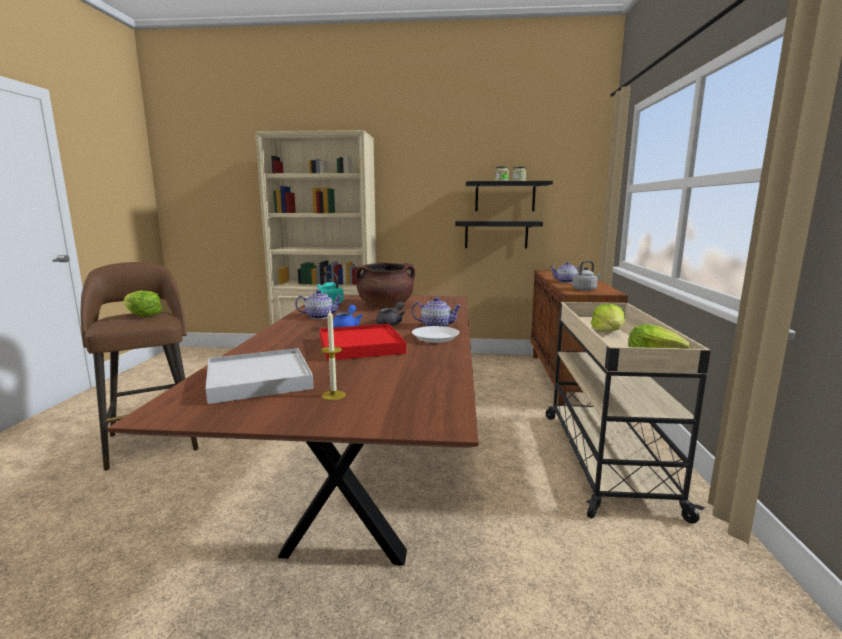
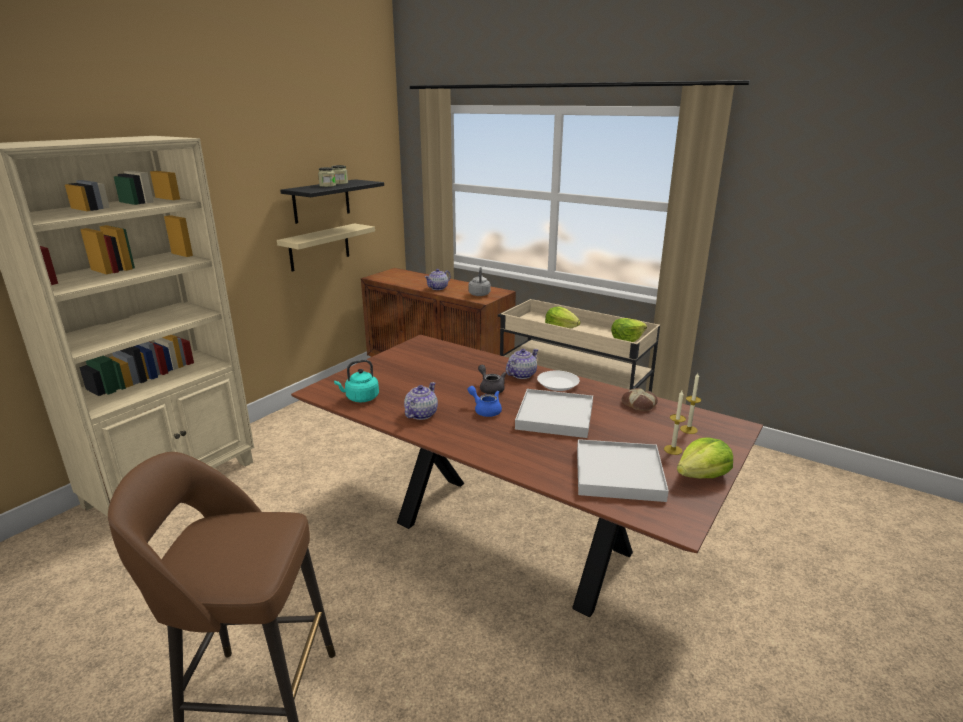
camera: 60 degrees left, 10 degrees up
(142, 315) = (222, 537): lettuce -> lettuce (702, 475)
(360, 346) = (555, 416): red tray -> white tray
(385, 305) = (410, 374): brown cooking pot -> none
(398, 398) = (688, 429): none -> candle
(437, 369) = (639, 404): none -> bread
(496, 234) = (319, 247): black shelf -> beige shelf

